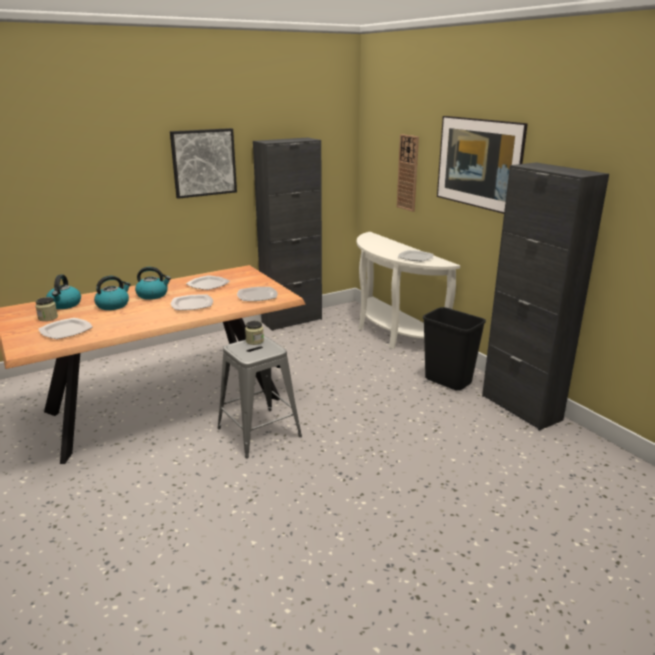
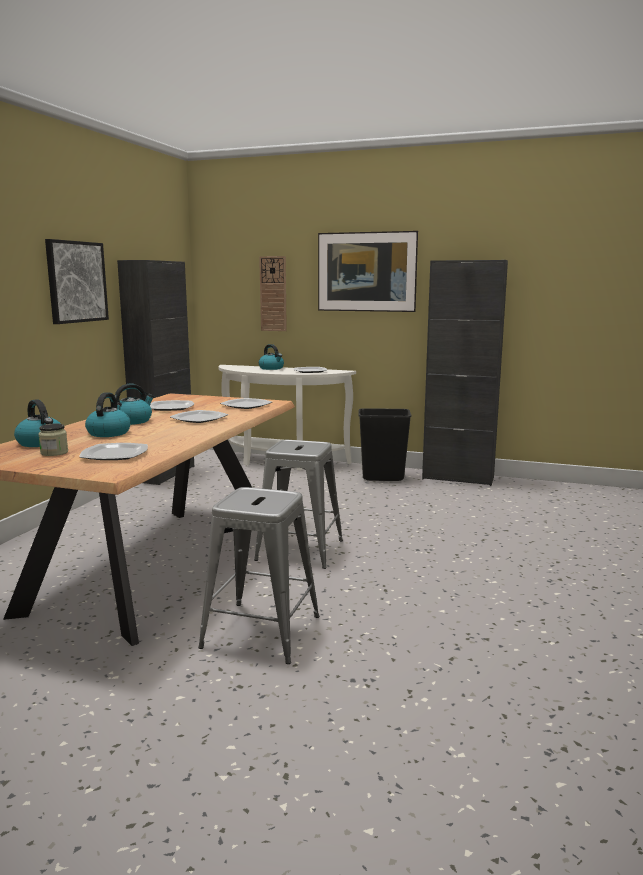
camera: 40 degrees left, 10 degrees down
(127, 491) = (261, 631): none -> grey stool
(254, 341) = (287, 443): jar -> none
(394, 246) = (271, 368): none -> kettle

